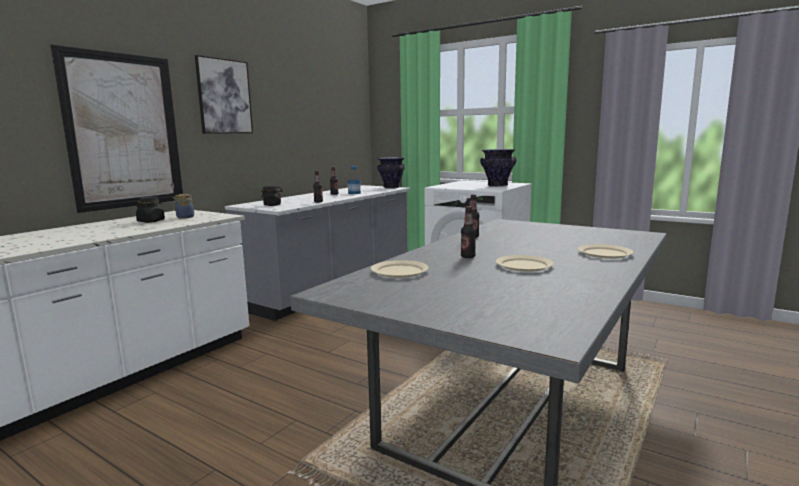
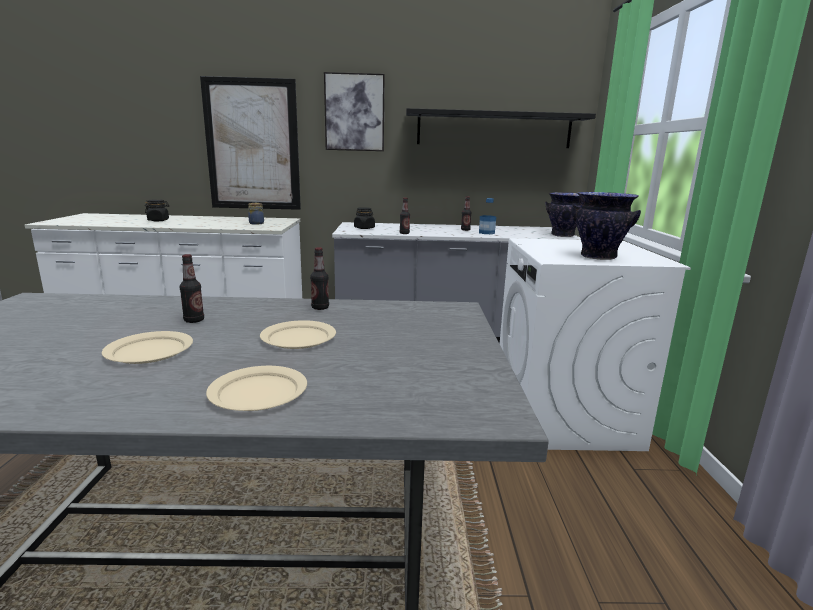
camera: 55 degrees right, 5 degrees up
(151, 221) = (231, 222): black jar -> black jar (158, 220)
(321, 113) = (494, 130): none -> black shelf
(399, 271) = (110, 306): beige plate -> beige plate (298, 338)

